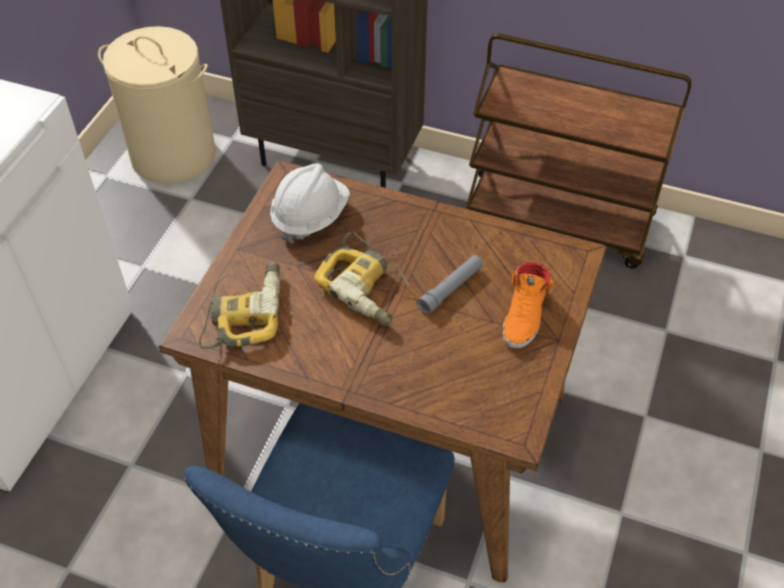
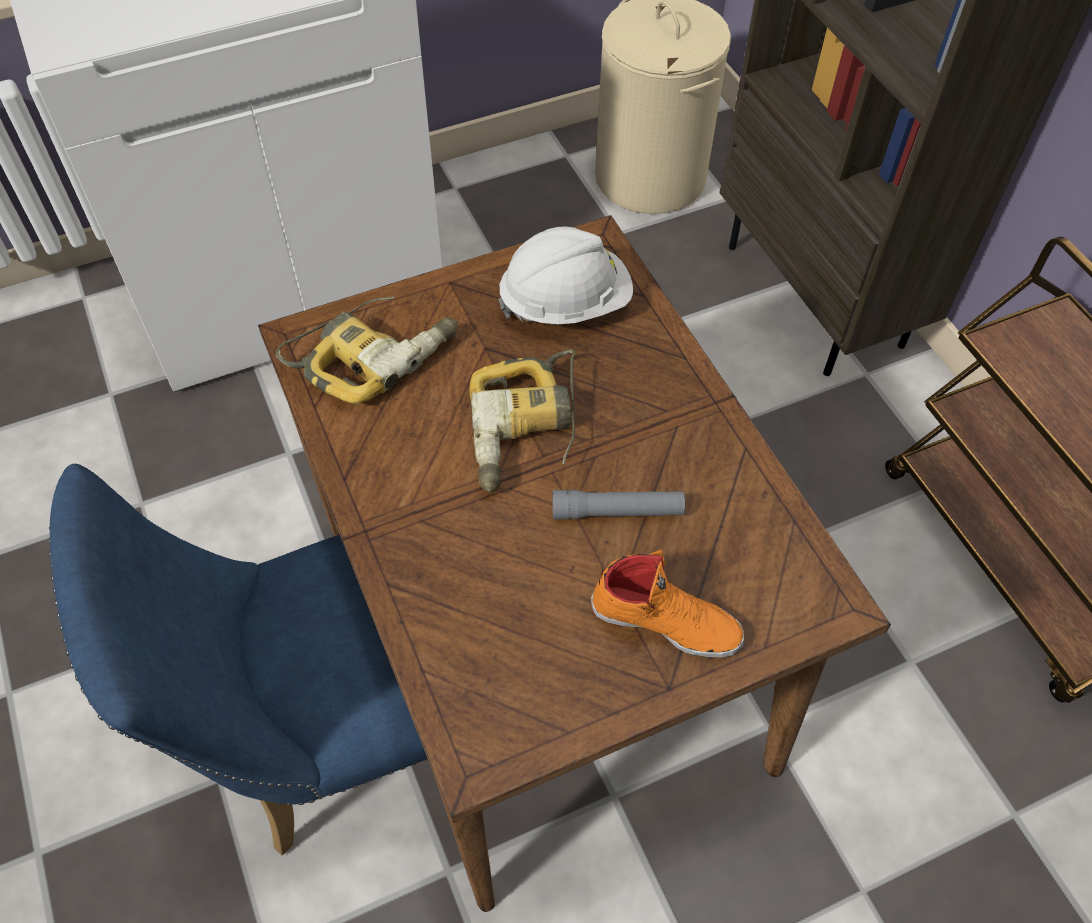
camera: 45 degrees right, 5 degrees up
(525, 315) = (666, 621): orange shoe -> orange shoe turned 135 degrees counterclockwise

